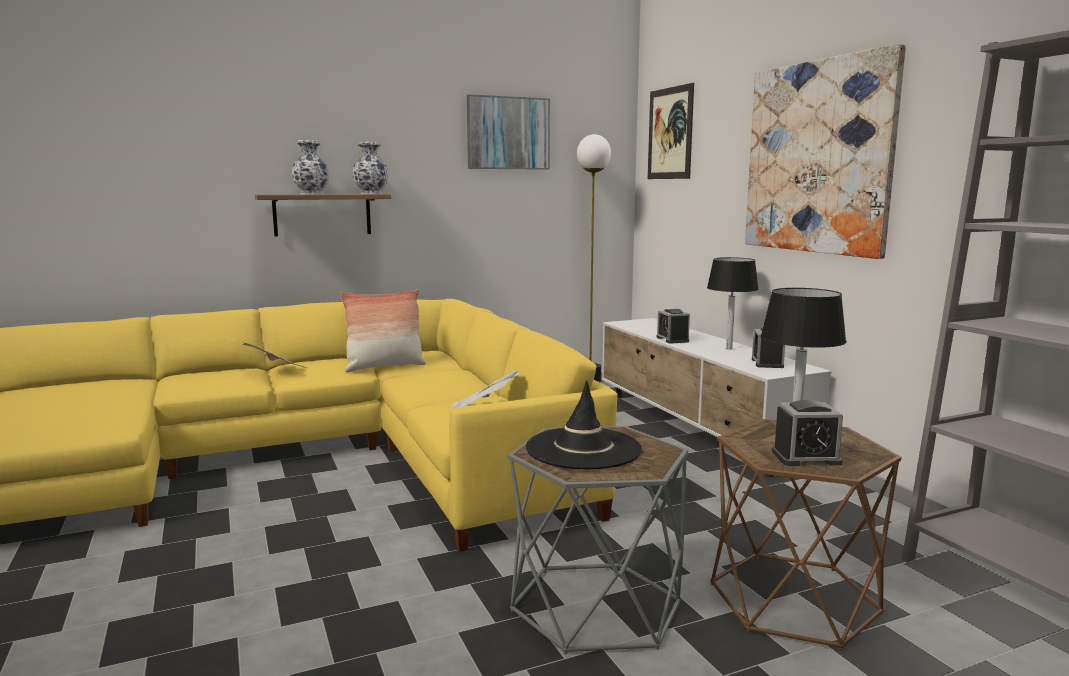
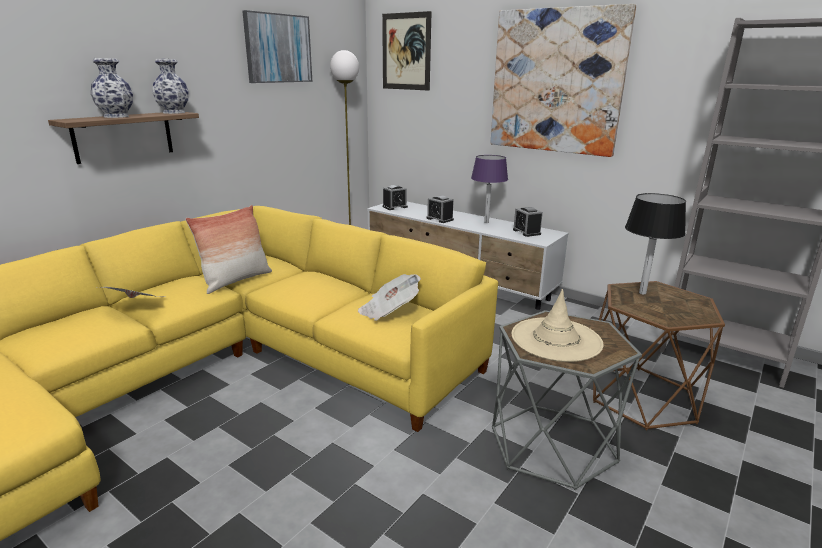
camera: 30 degrees left, 10 degrees up
(583, 449) = (556, 339): black hat -> beige hat
(729, 348) = (486, 222): black table lamp -> purple table lamp
(806, 457) = (677, 312): alarm clock -> alarm clock (395, 207)

